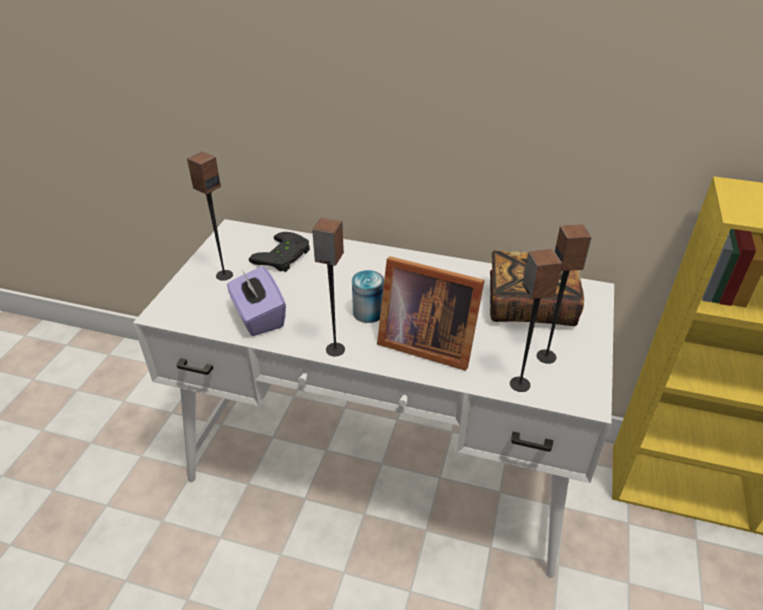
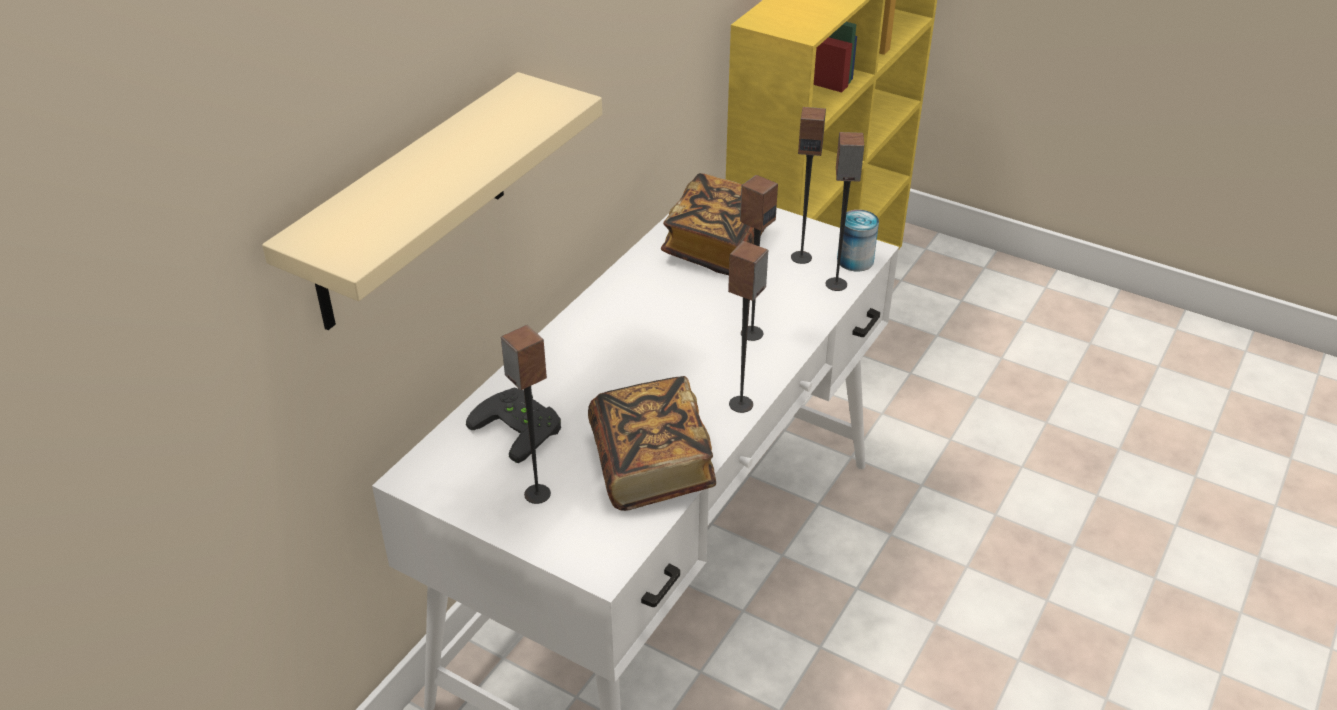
camera: 75 degrees left, 0 degrees up
(258, 317) = (651, 465): purple tissue box -> book
(282, 78) = (410, 204): none -> beige shelf
(368, 312) = (681, 367): can -> can (855, 260)
(424, 342) = (751, 333): picture frame -> speaker

